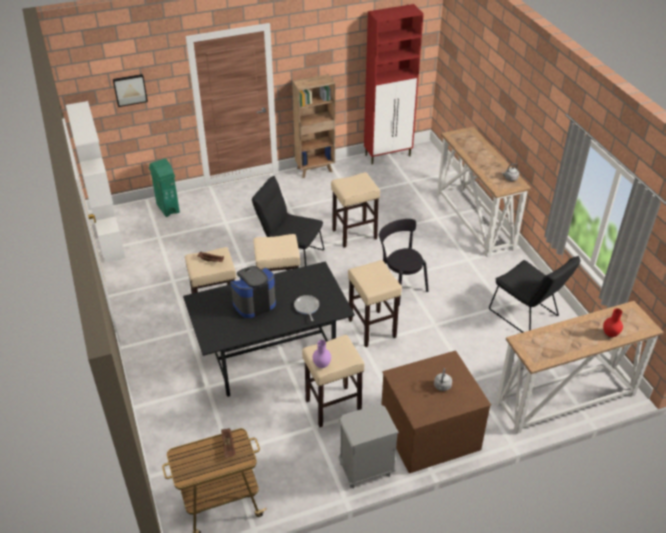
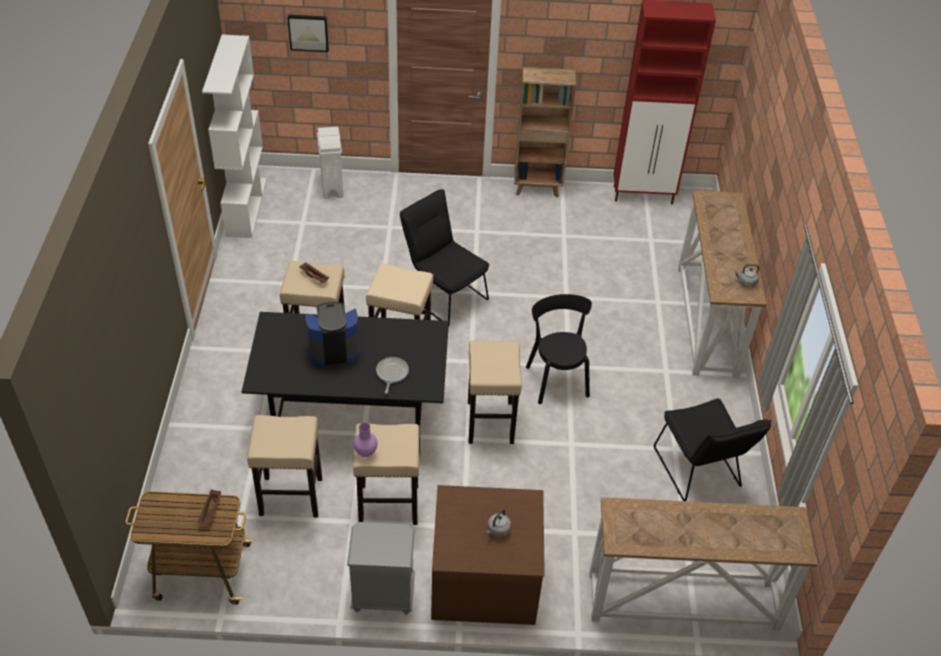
camera: 20 degrees right, 5 degrees up
(168, 208) = (332, 188): green trash can -> white trash can
(354, 234) = (537, 291): beige stool -> beige stool (290, 496)
(610, 335) = (741, 542): red vase -> none

